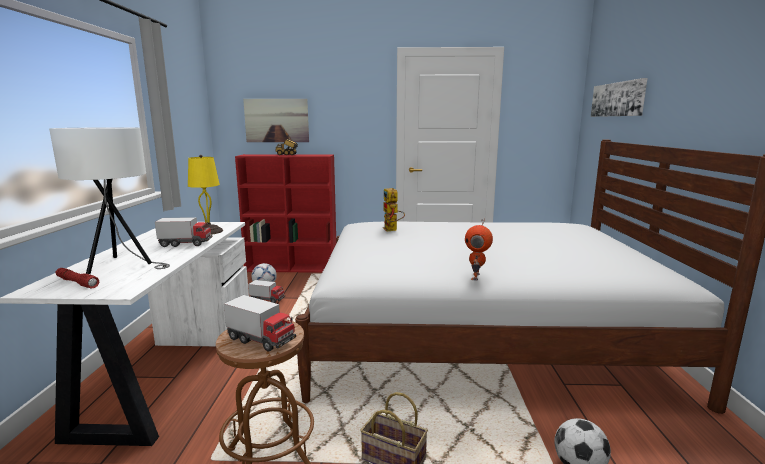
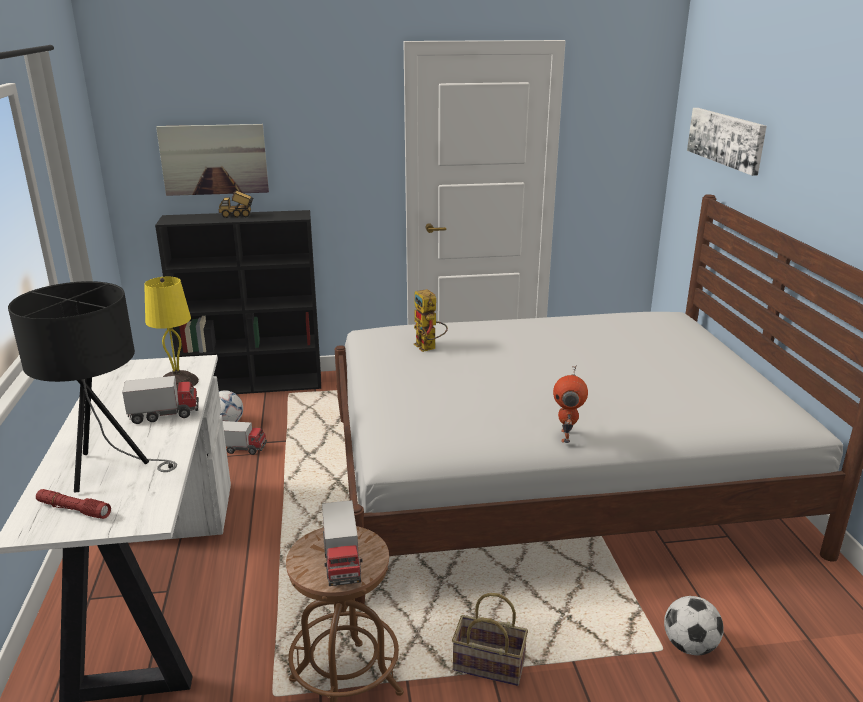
camera: 10 degrees left, 10 degrees up
(122, 266) = (108, 470): white table lamp -> black table lamp
(261, 340) = (342, 562): toy truck -> toy truck turned 60 degrees clockwise
(292, 268) = (255, 384): red bookcase -> black bookcase

